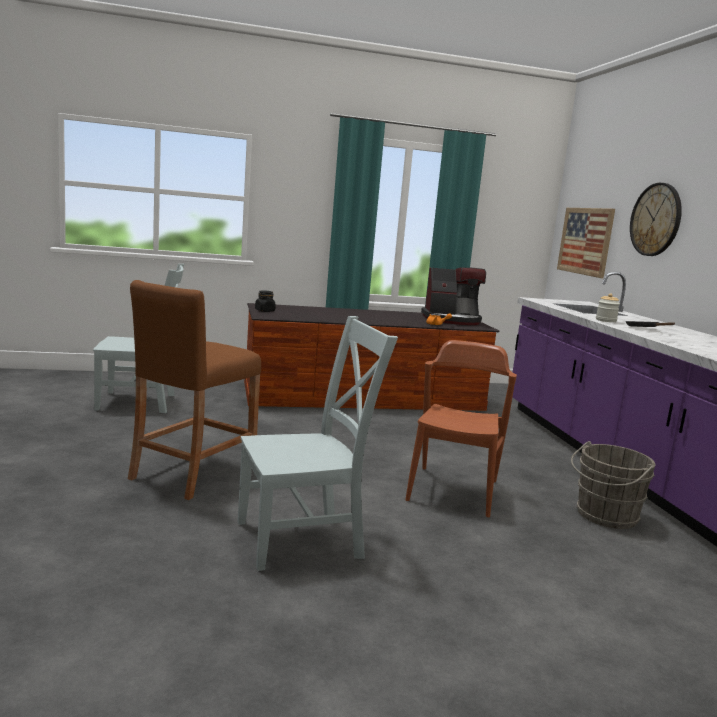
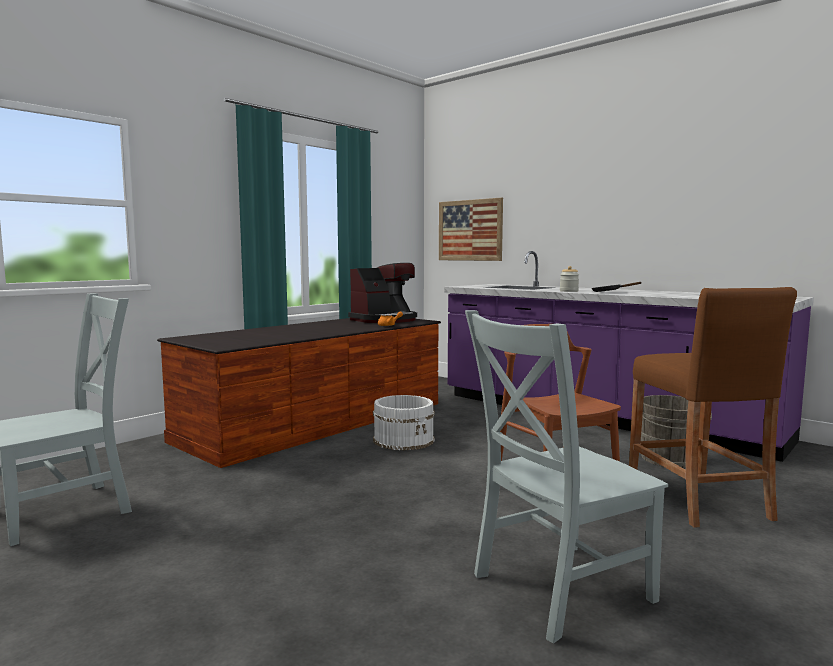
camera: 35 degrees left, 5 degrees down
(193, 472) = (307, 571): brown stool -> brown stool (696, 499)
(265, 311) = (205, 342): black jar -> none
(305, 539) = (556, 589): grey chair -> grey chair turned 150 degrees counterclockwise
(399, 427) = (404, 440): none -> white bucket
(656, 219) = (556, 202): wall clock -> none

